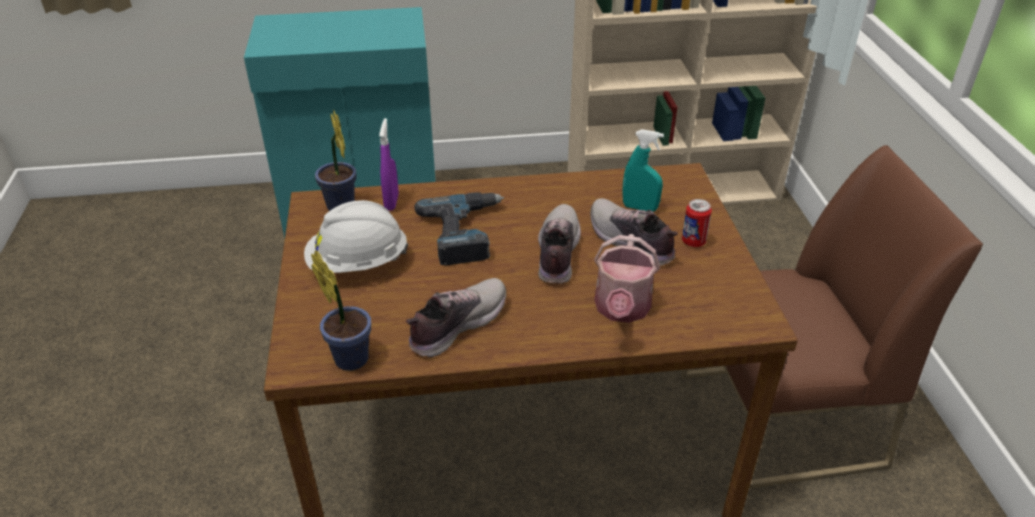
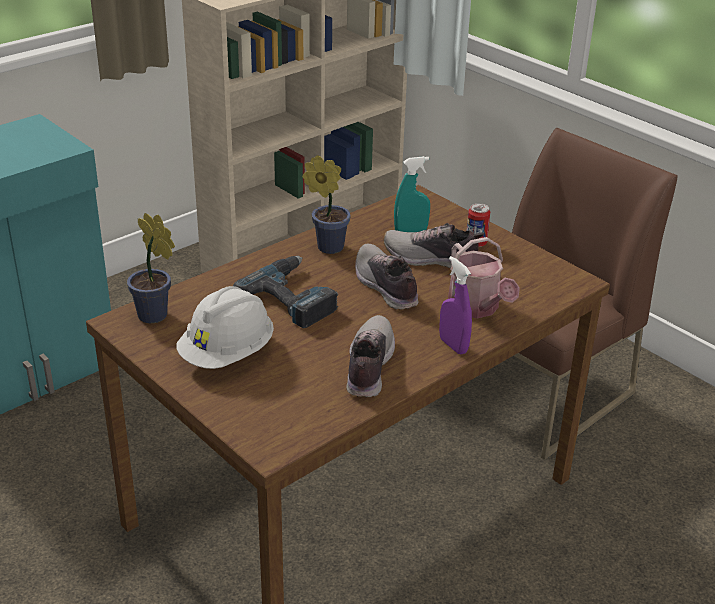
camera: 35 degrees left, 5 degrees down
(349, 356) = (308, 423): potted plant -> potted plant (327, 246)
(391, 202) = (197, 296): purple spray bottle -> purple spray bottle (453, 345)

